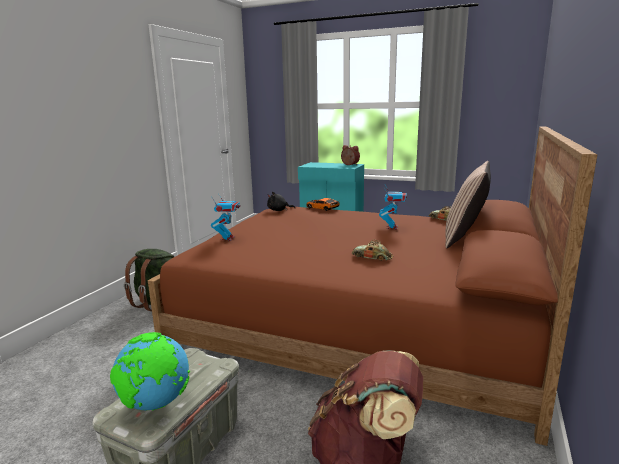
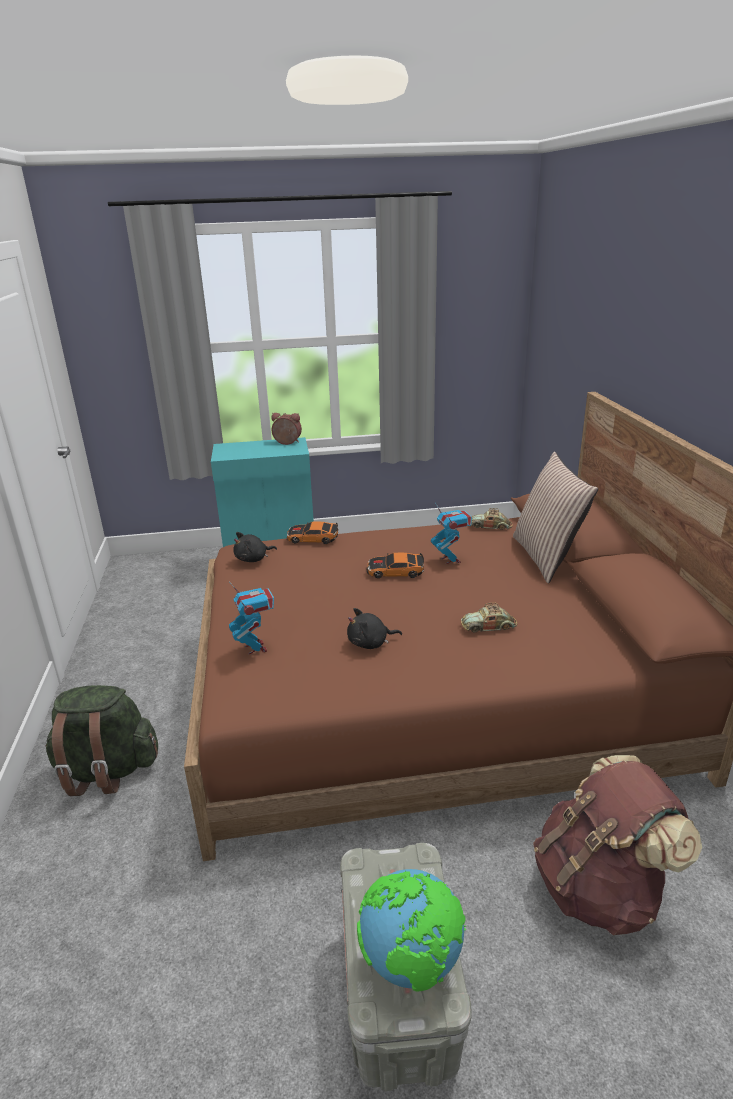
camera: 30 degrees left, 10 degrees up
(289, 249) = (370, 643): none -> black plush toy
(348, 226) = (395, 571): none -> toy car

